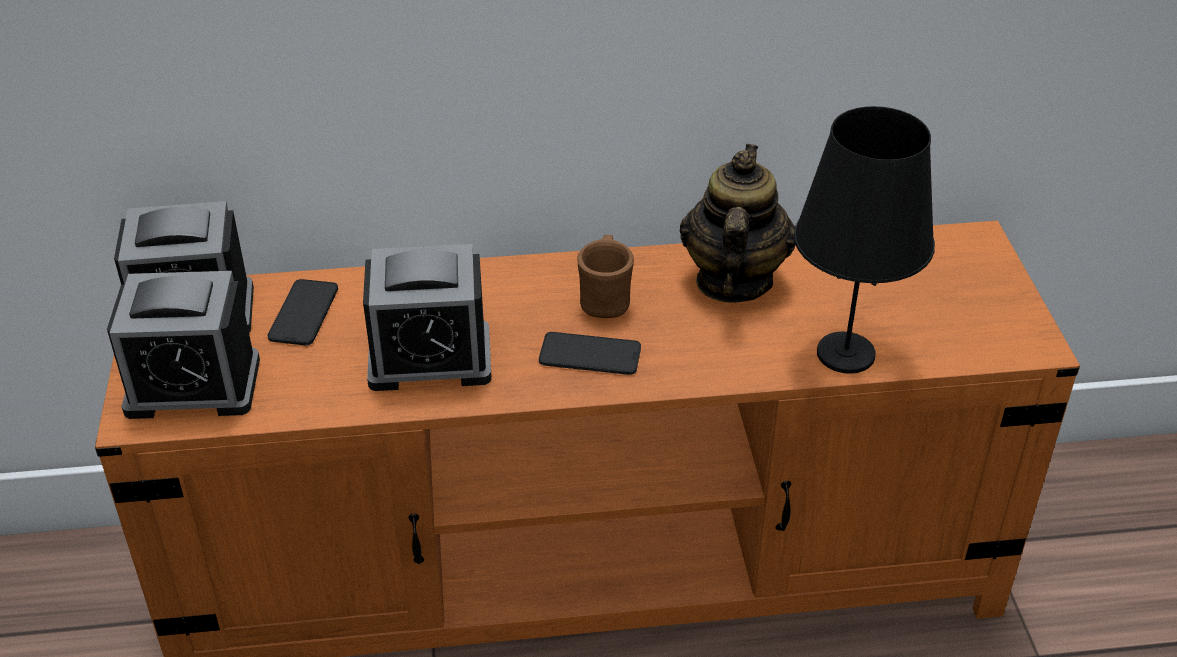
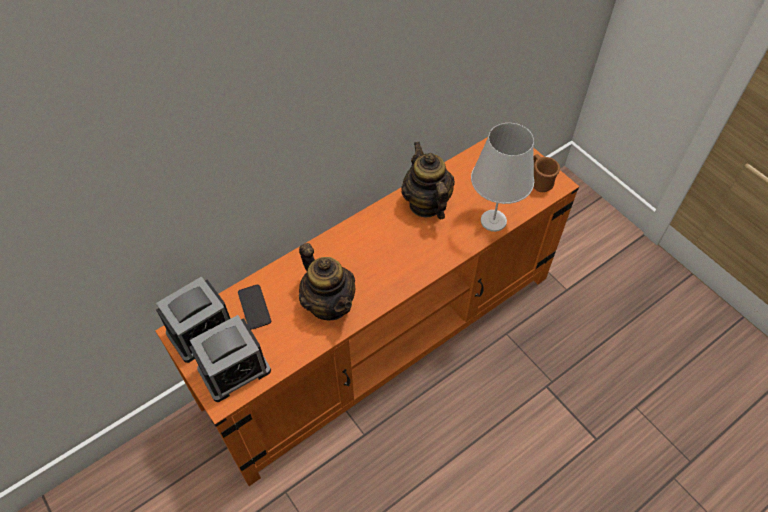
camera: 30 degrees left, 15 degrees up
(430, 358) = (329, 304): alarm clock -> teapot
(590, 354) = (394, 269): phone -> none
(605, 299) = (381, 237): brown mug -> brown mug (539, 182)
(844, 353) = (493, 221): black table lamp -> white table lamp

